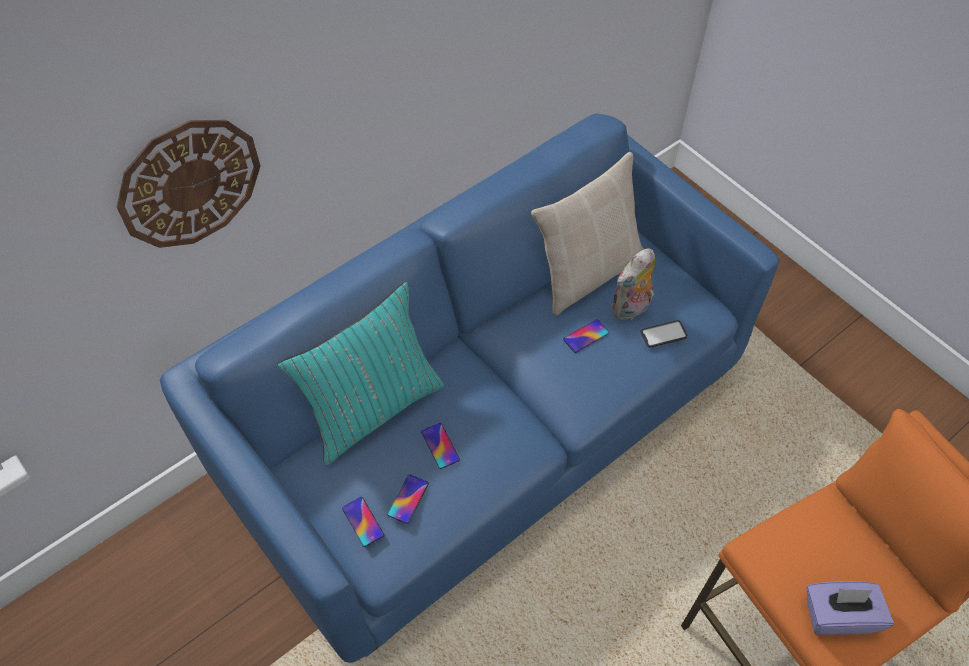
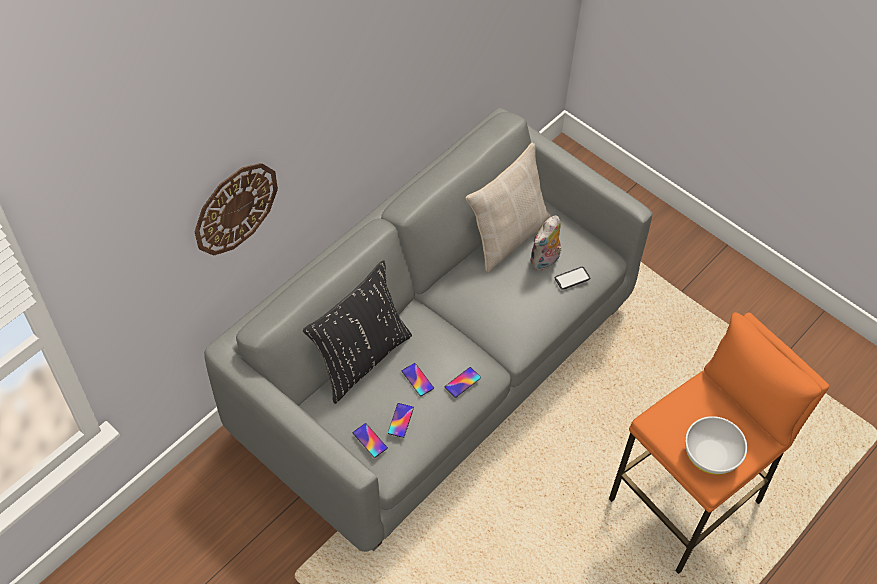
camera: 10 degrees left, 0 degrees up
(372, 408) = (360, 358): turquoise pillow -> black pillow
(485, 426) = (435, 367): blue sofa -> grey sofa
(586, 336) = (513, 286): phone -> phone (462, 382)
(838, 615) = (711, 455): purple tissue box -> white bowl

